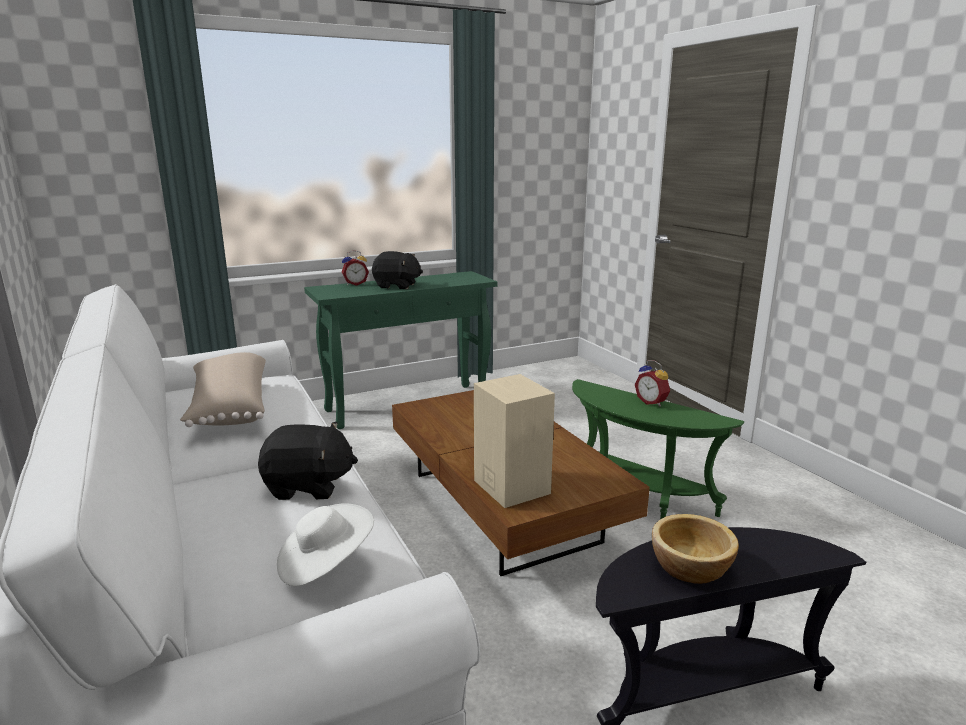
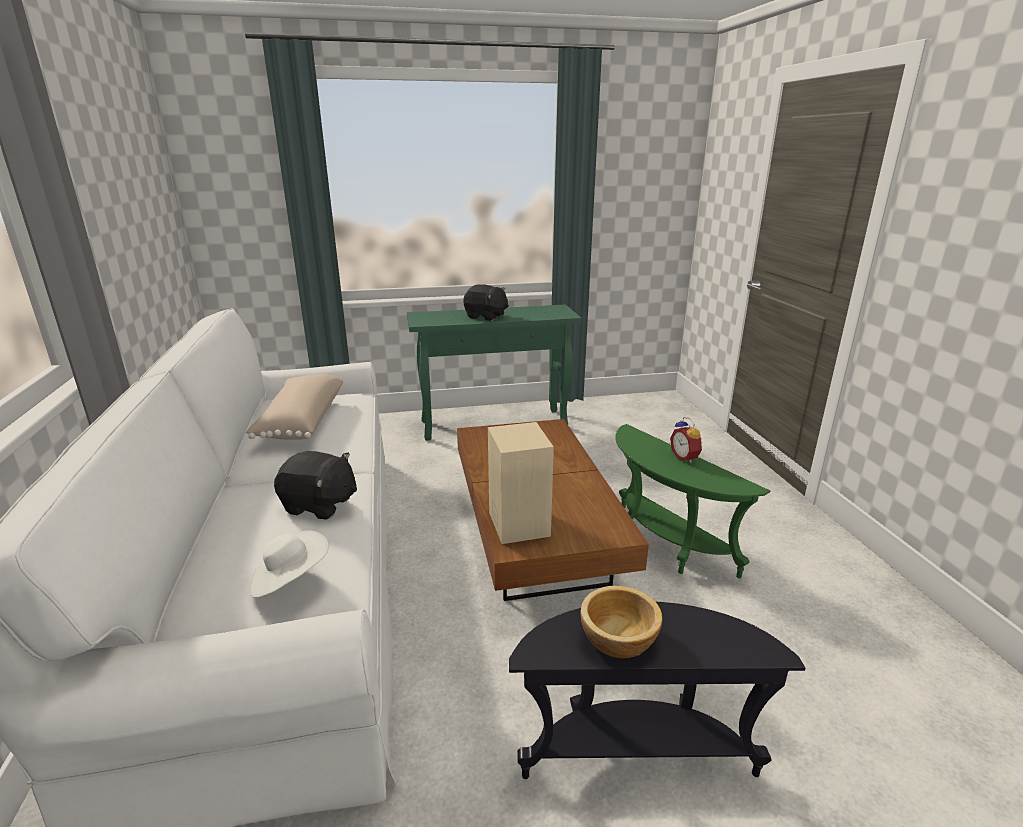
camera: 15 degrees right, 5 degrees up
(355, 284) = (451, 312): alarm clock -> none

